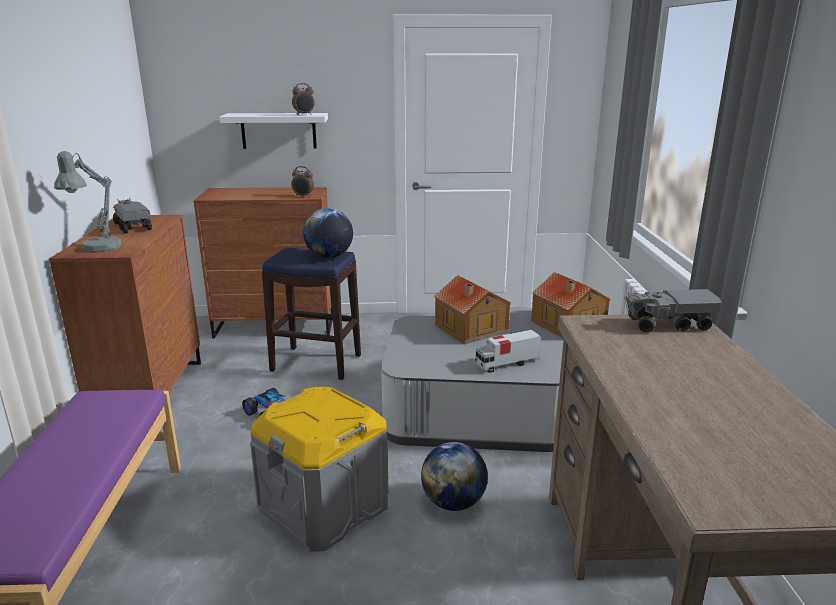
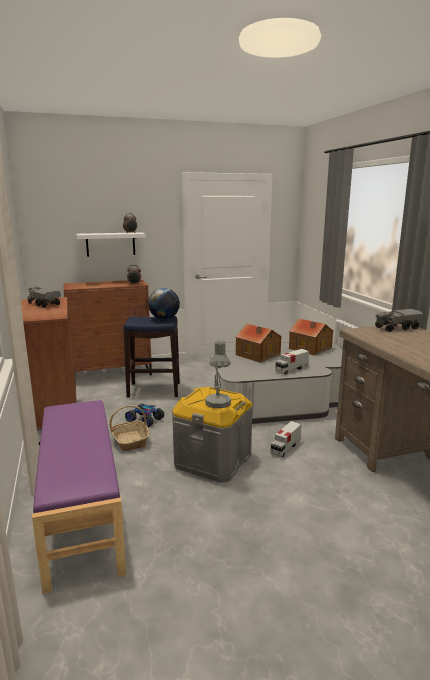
camera: 15 degrees left, 5 degrees down
(97, 249) = (38, 316): grey table lamp -> grey table lamp (218, 405)
(228, 448) = (130, 440): none -> basket
(453, 502) = (285, 448): globe -> toy truck

